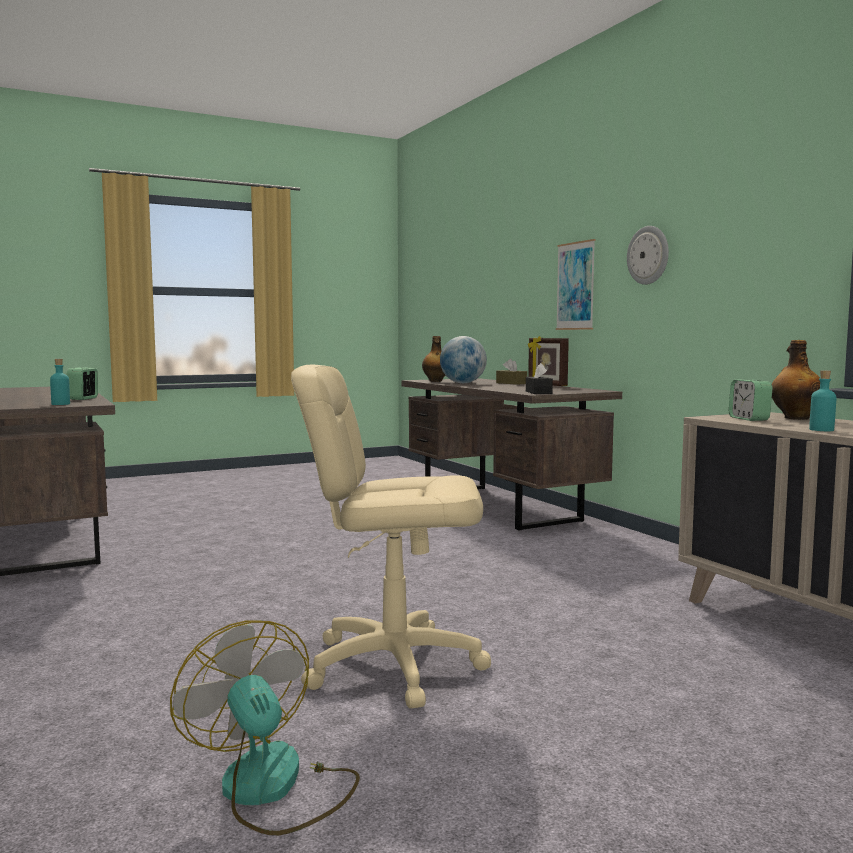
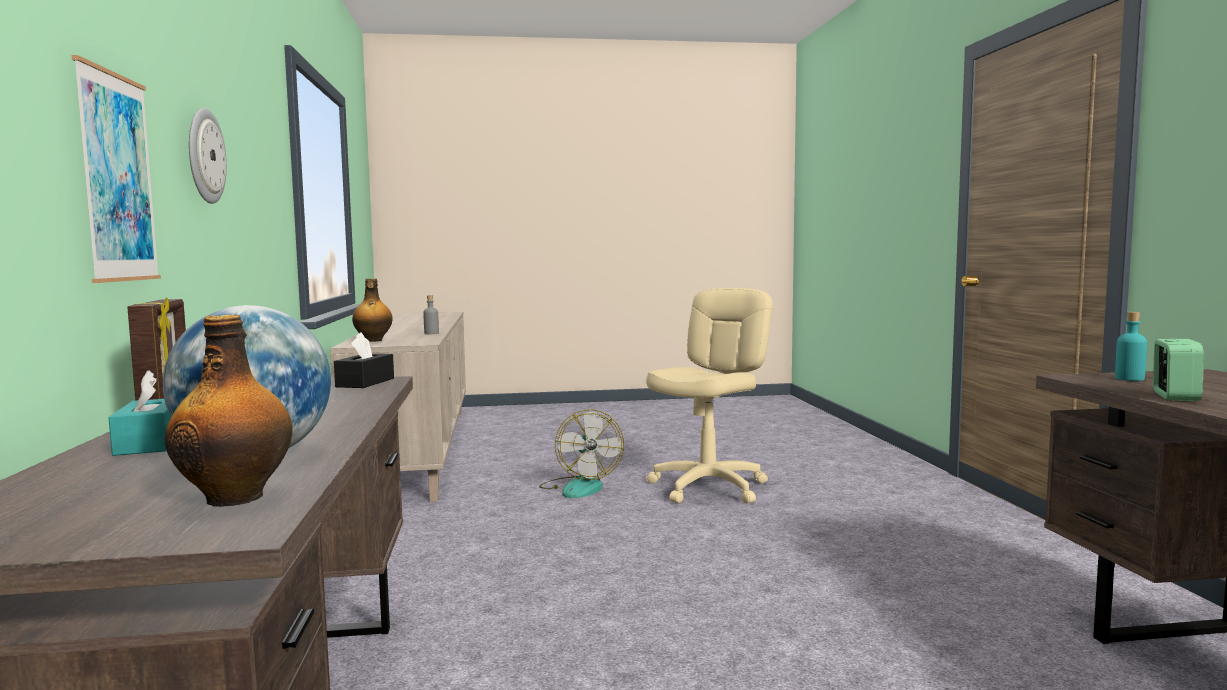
camera: 160 degrees left, 0 degrees up
(272, 788) = (781, 457): fan -> fan (579, 487)
(393, 665) = (708, 487): beige office chair -> beige office chair turned 75 degrees counterclockwise
(511, 383) = (150, 443): brown tissue box -> turquoise tissue box
(749, 419) = (409, 341): alarm clock -> none
(821, 430) = (431, 333): turquoise bottle -> grey bottle

